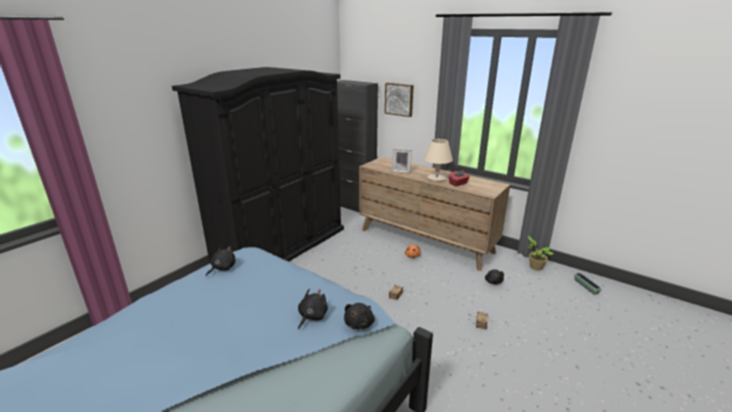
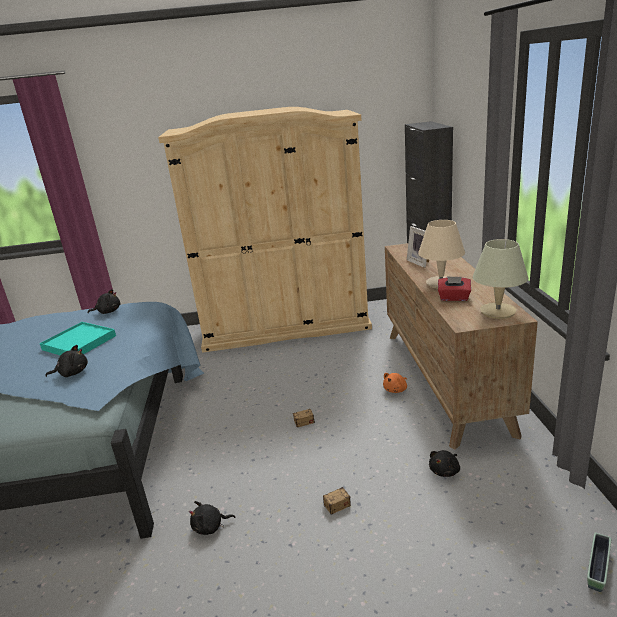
camera: 50 degrees right, 0 degrees up
(258, 297) = (79, 343): none -> turquoise tray
(281, 247) = (285, 326): black wardrobe -> beige wardrobe
(360, 323) = (81, 395): black plush toy -> black plush toy (210, 527)
(399, 99) = (469, 153): picture -> none
(488, 184) = (497, 311): none -> beige table lamp
(535, 266) = (554, 488): potted plant -> none

